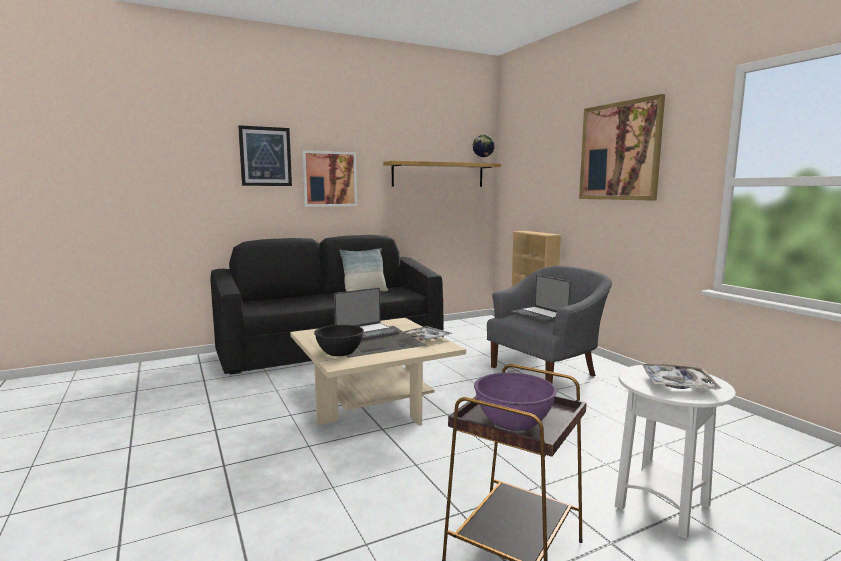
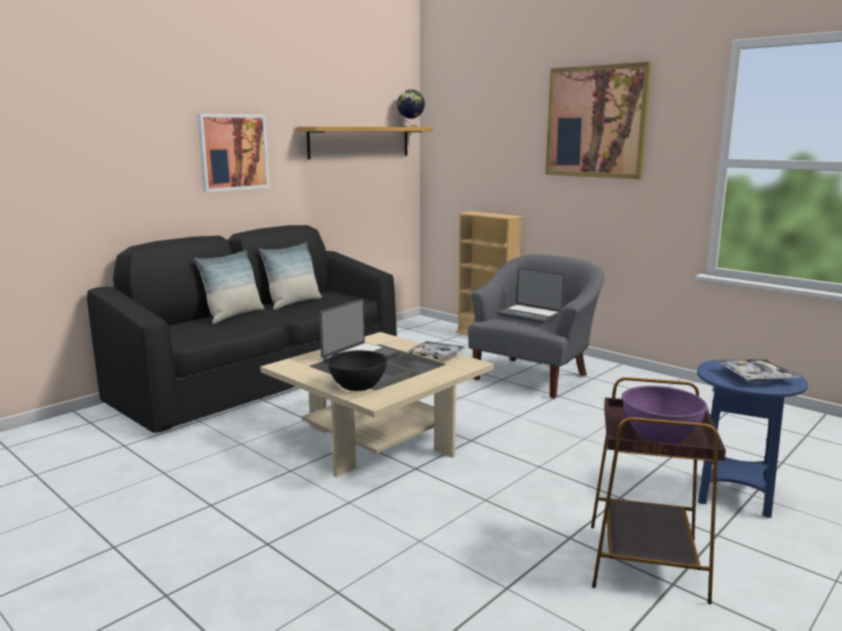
camera: 20 degrees left, 5 degrees up
(265, 156) = (150, 123): picture -> none
(313, 297) = (234, 315): none -> pillow
(662, 507) = (734, 495): white side table -> blue side table

